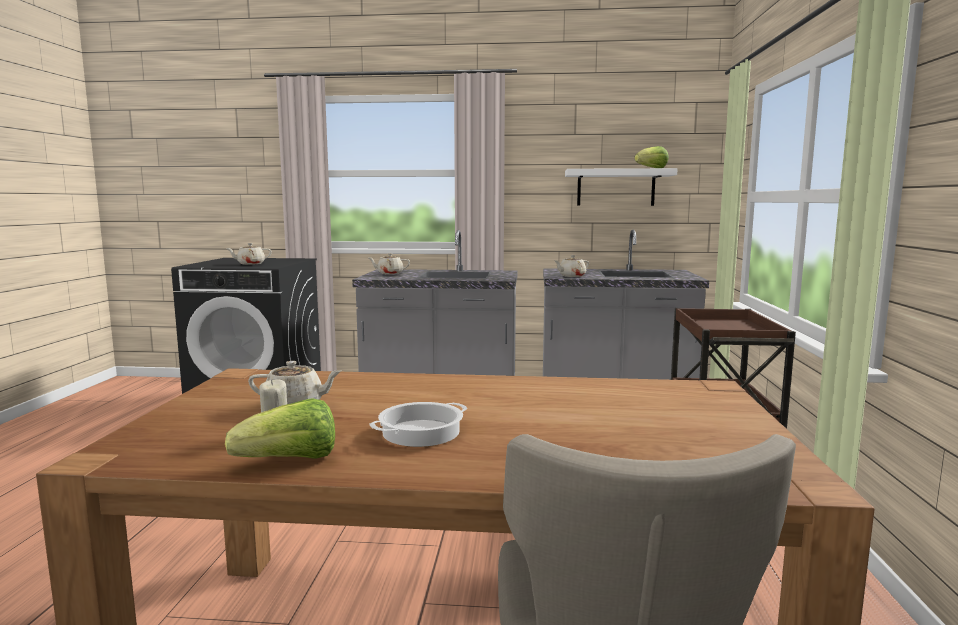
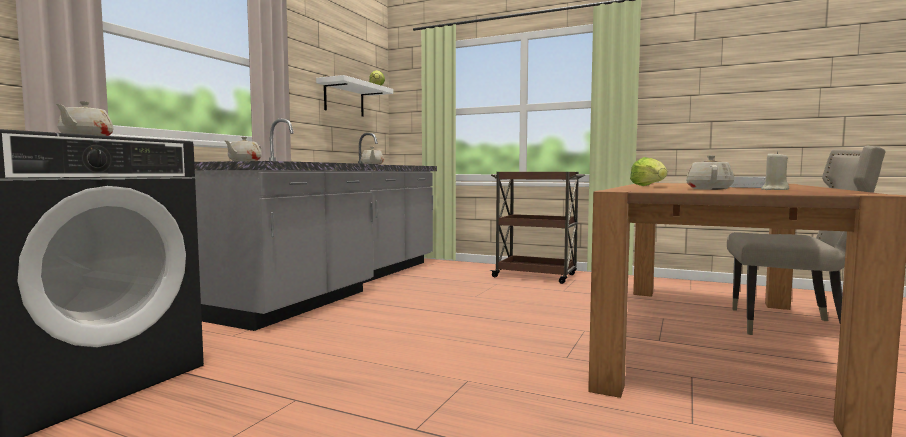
camera: 70 degrees left, 5 degrees down
(290, 461) = (818, 189): lettuce -> lettuce (649, 186)

